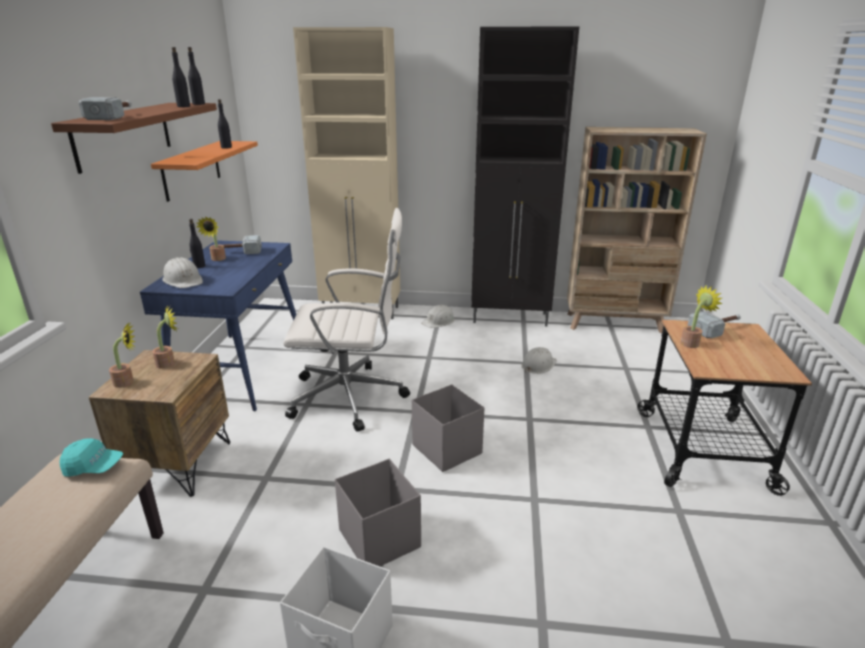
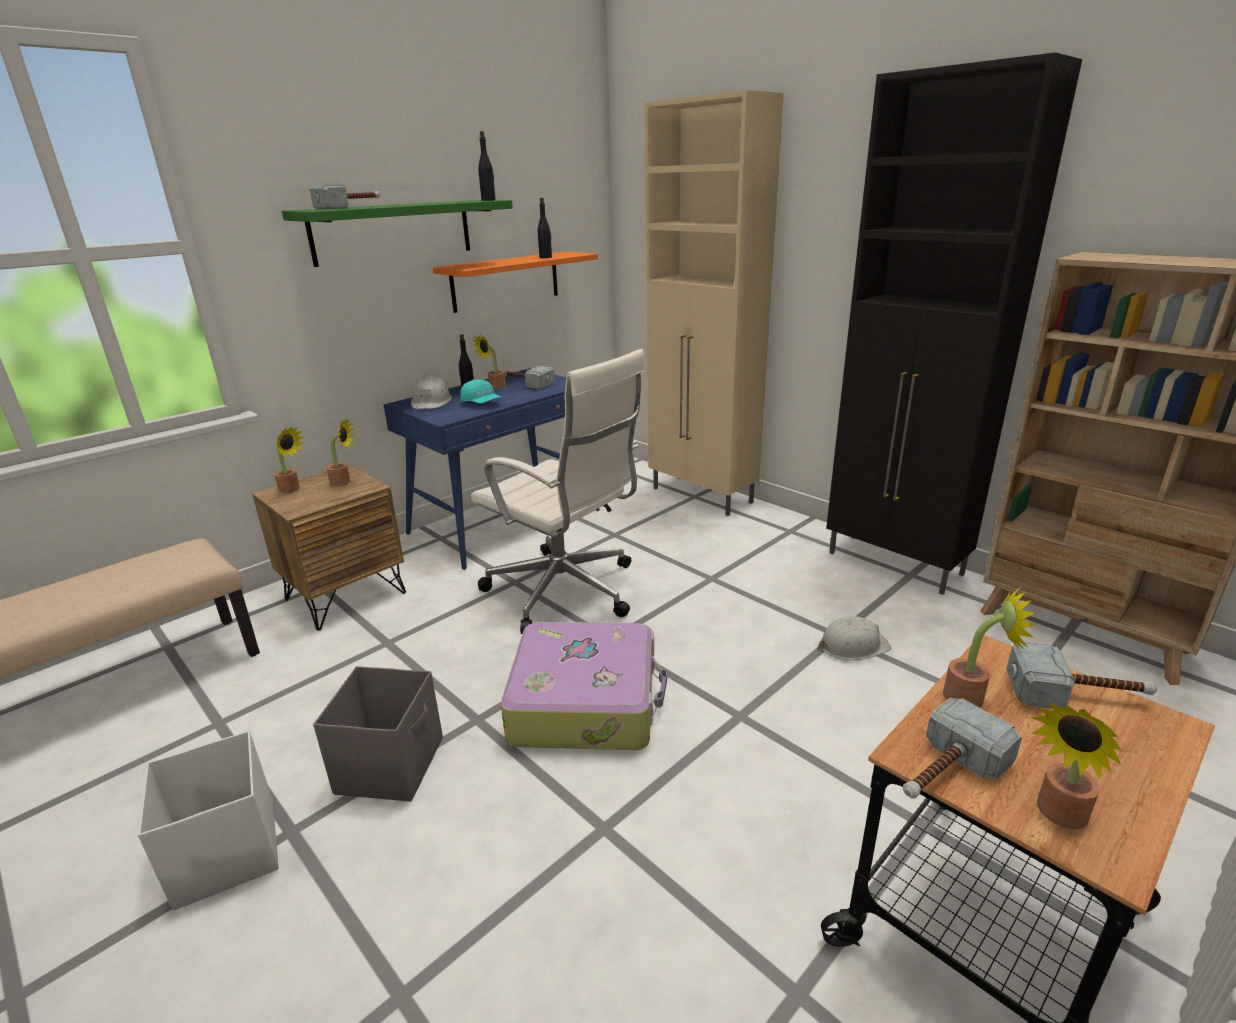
camera: 40 degrees right, 0 degrees up
(94, 467) = (190, 558): turquoise cap -> turquoise cap (482, 403)
(124, 135) = (393, 231): brown shelf -> green shelf
(184, 106) = (461, 201): black bottle -> none
(439, 321) = (782, 536): white hard hat -> none
(446, 449) = (586, 701): grey storage box -> suitcase
(721, 371) = (945, 773): none -> hammer
(763, 368) = (1057, 815): none -> potted plant

